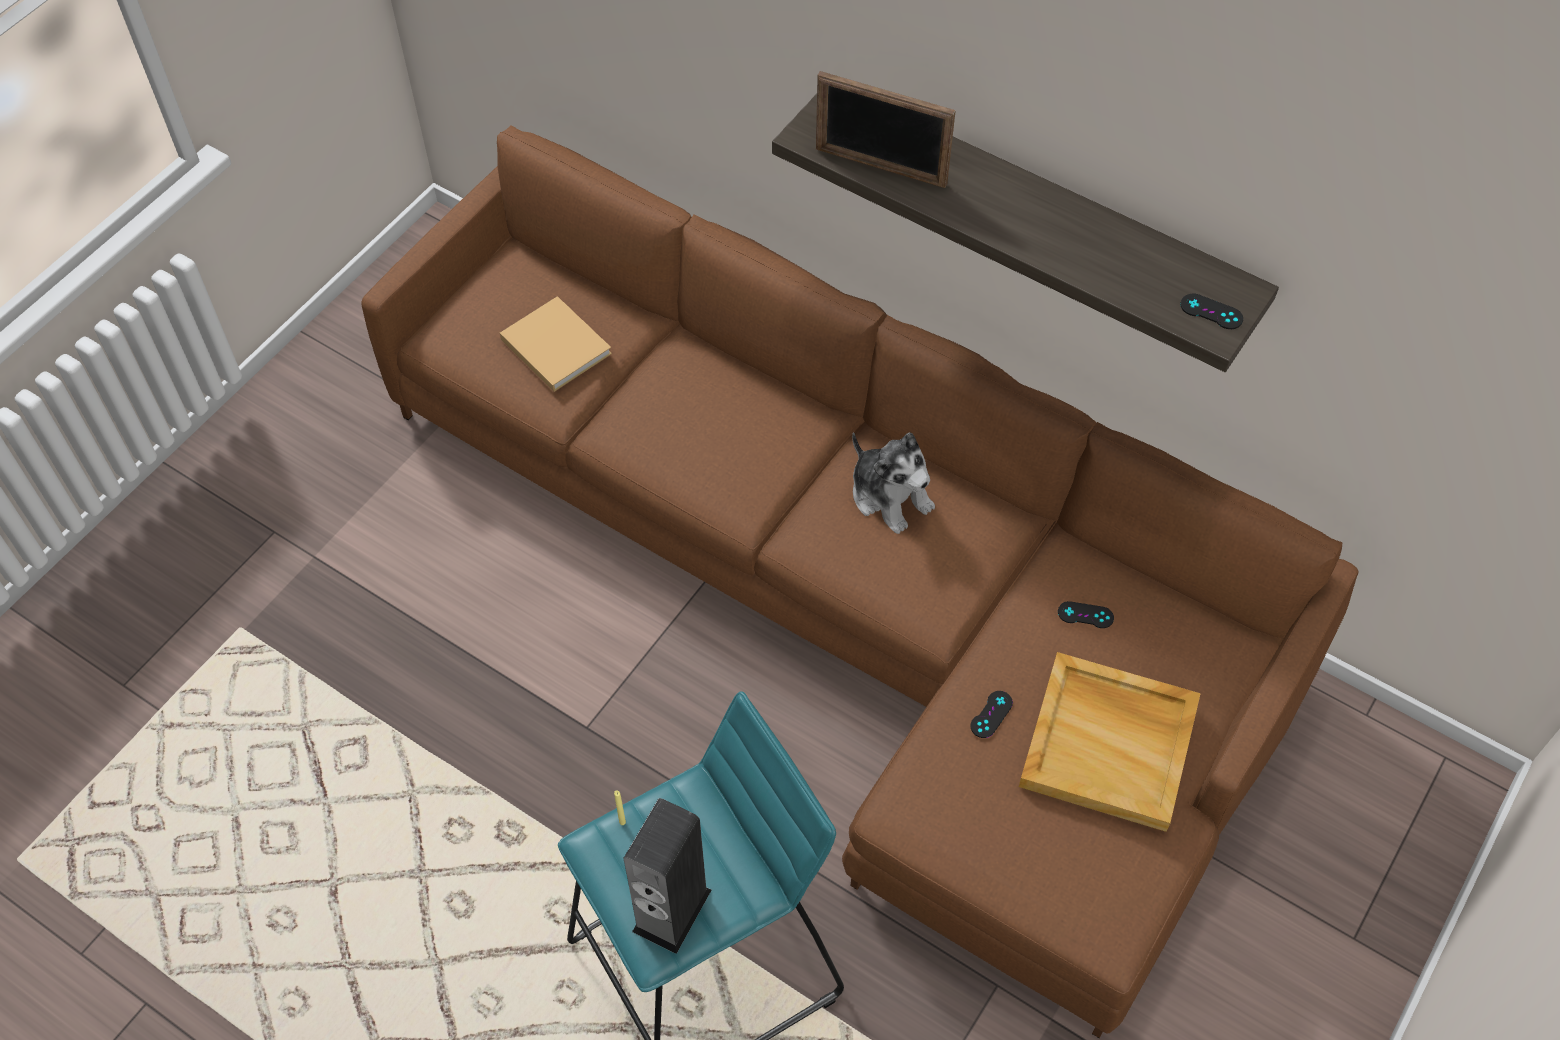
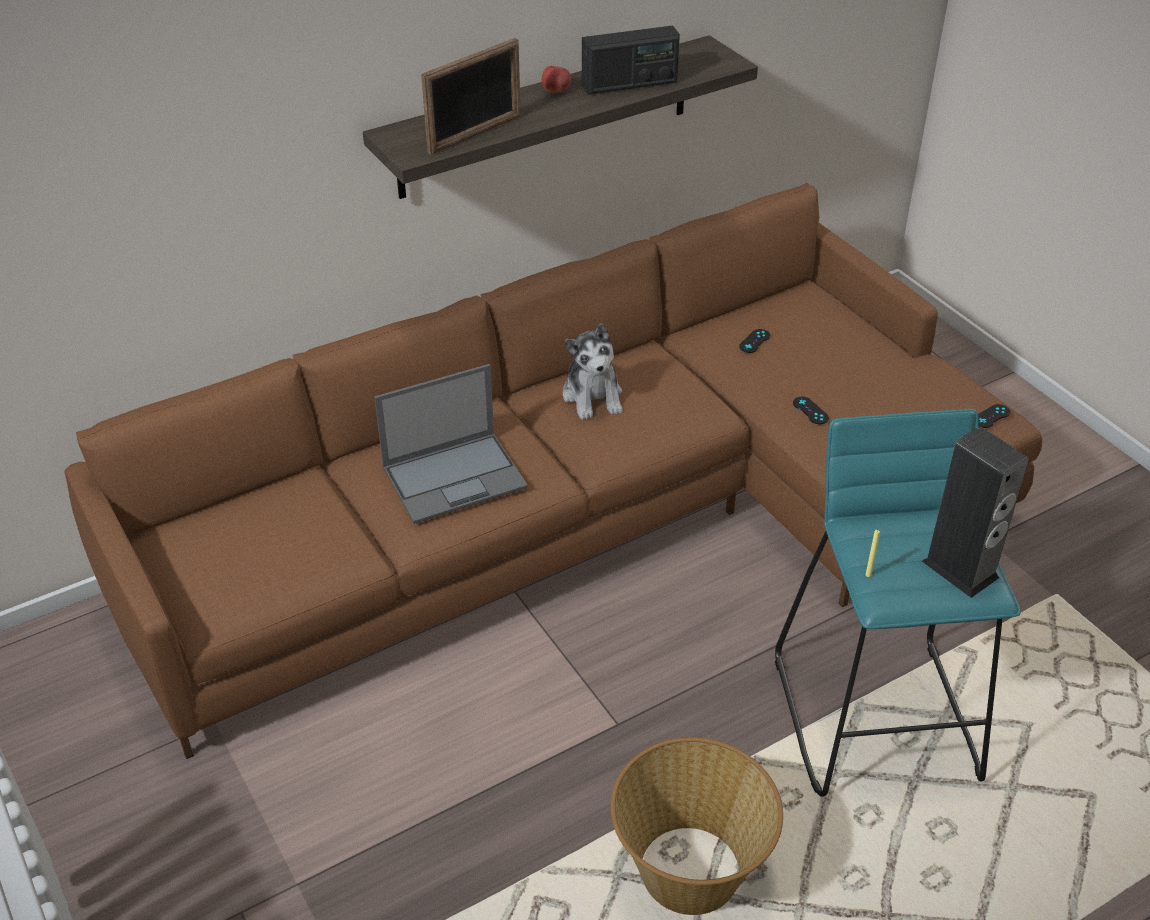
camera: 65 degrees left, 15 degrees down
(438, 853) = (689, 874): none -> basket
(554, 344) = (294, 534): beige book -> none
(694, 430) = (456, 477): none -> laptop
(890, 496) = (593, 396): plush toy -> plush toy turned 90 degrees clockwise
(1021, 197) = (556, 92): none -> apple
(1087, 254) = (629, 84): none -> radio
(1110, 743) = (862, 365): beige tray -> none
(1211, 312) = (713, 59): black game controller -> black game controller (991, 416)

